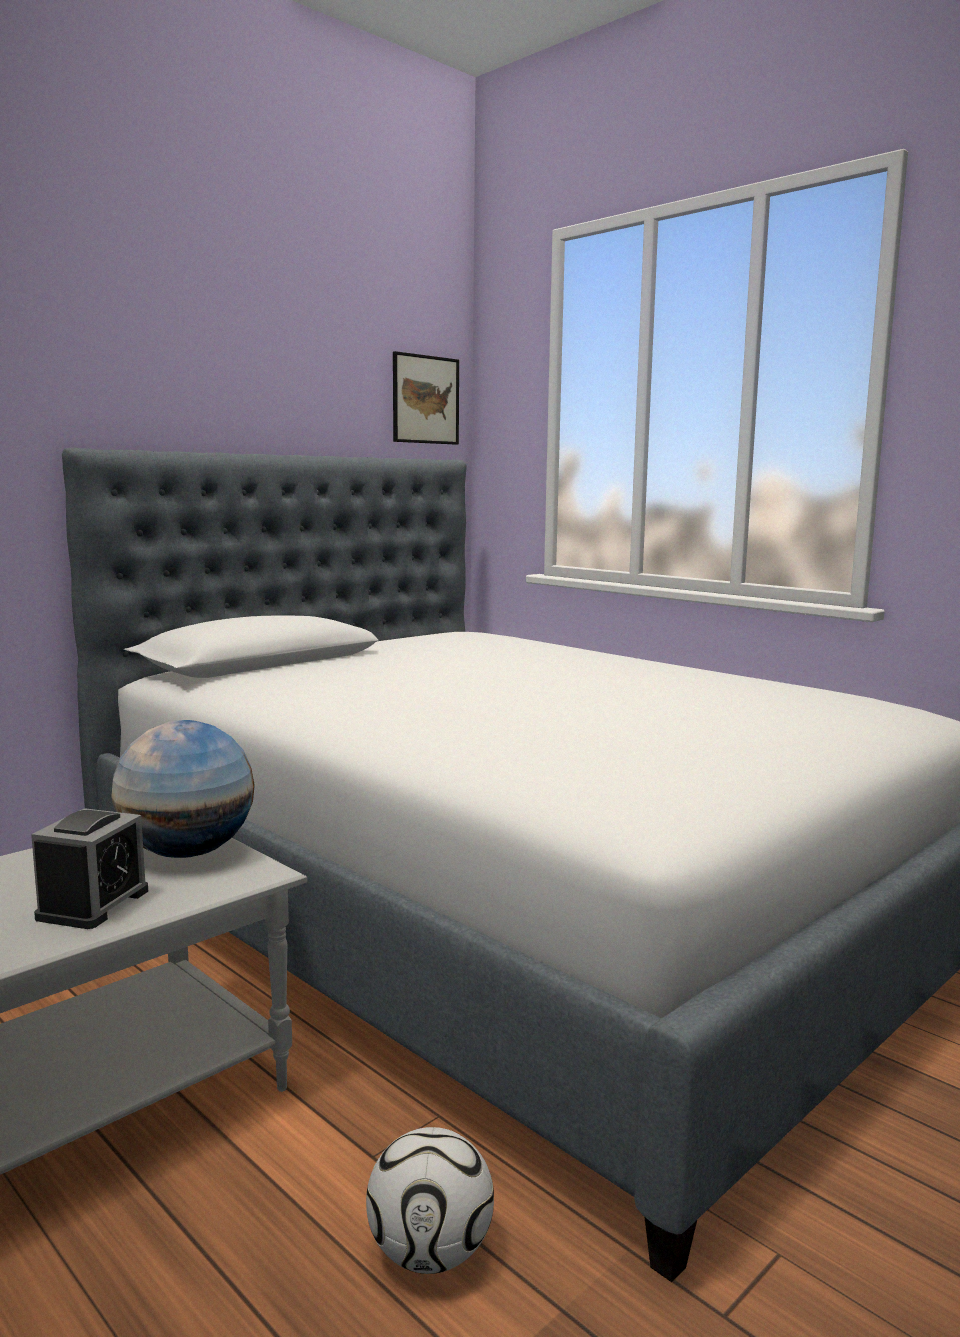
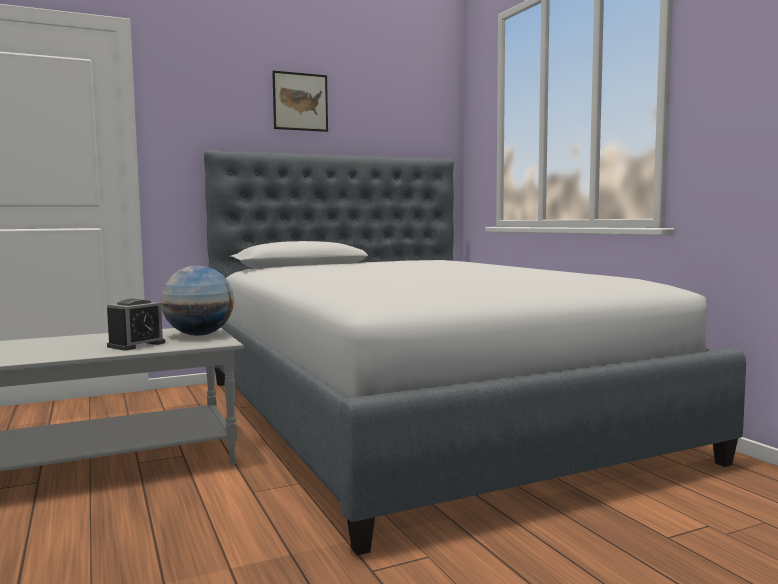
camera: 20 degrees right, 5 degrees down
(425, 399) = (428, 124): picture -> picture (300, 102)
(429, 1253) = (246, 526): football -> none

